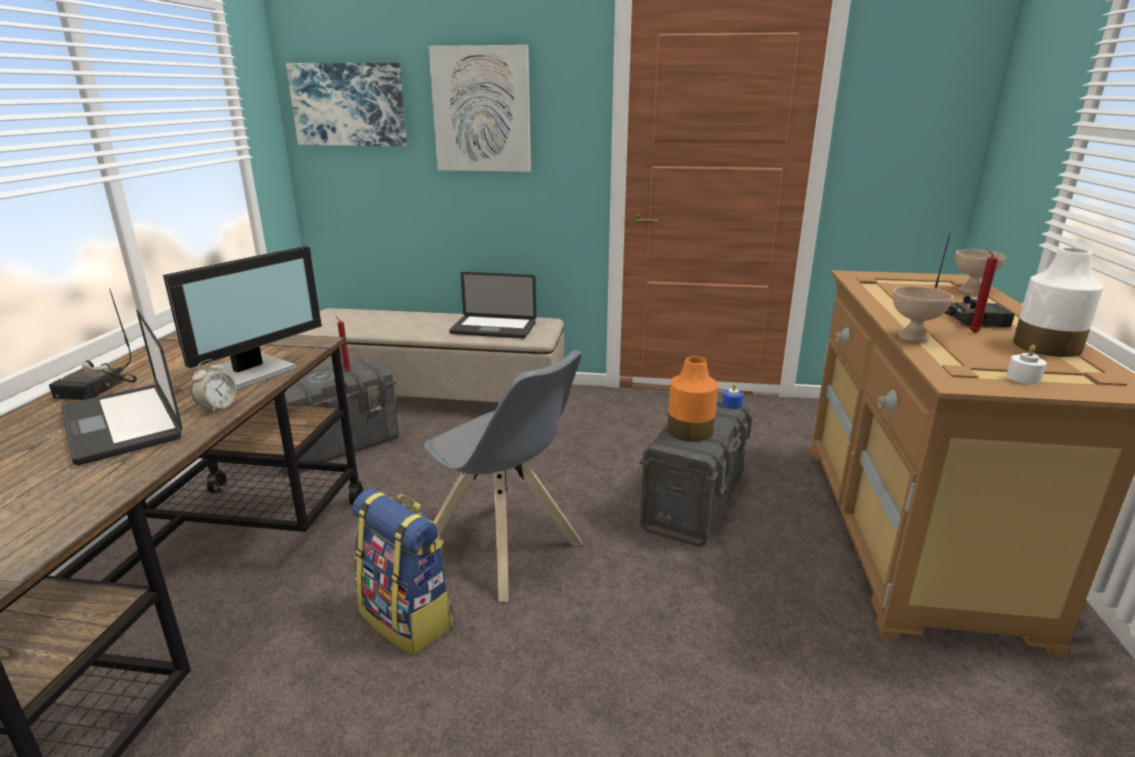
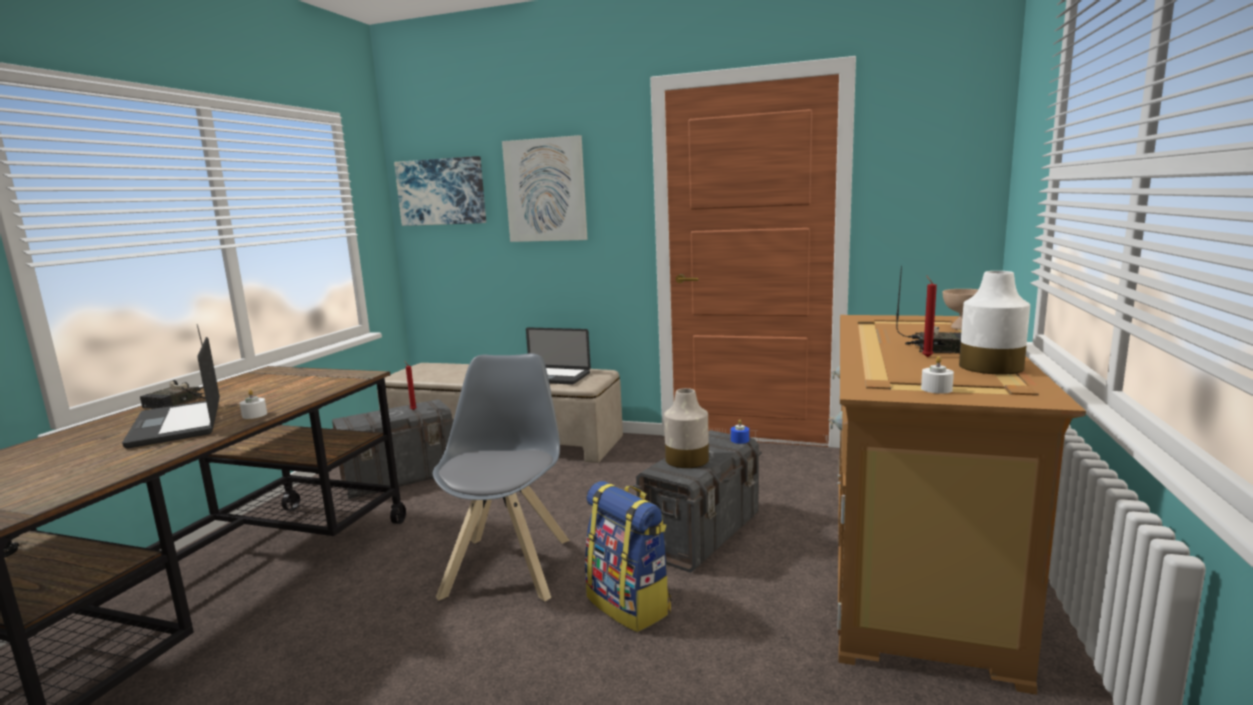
camera: 10 degrees right, 10 degrees down
(218, 407) = (254, 415): alarm clock -> white candle
(252, 372) = (299, 393): monitor -> none
(408, 618) = (400, 615): backpack -> backpack (630, 604)
(505, 549) = (509, 564): grey chair -> grey chair turned 135 degrees counterclockwise
(690, 430) = (687, 459): orange vase -> beige vase
(912, 337) = (860, 361): beige bowl -> none

